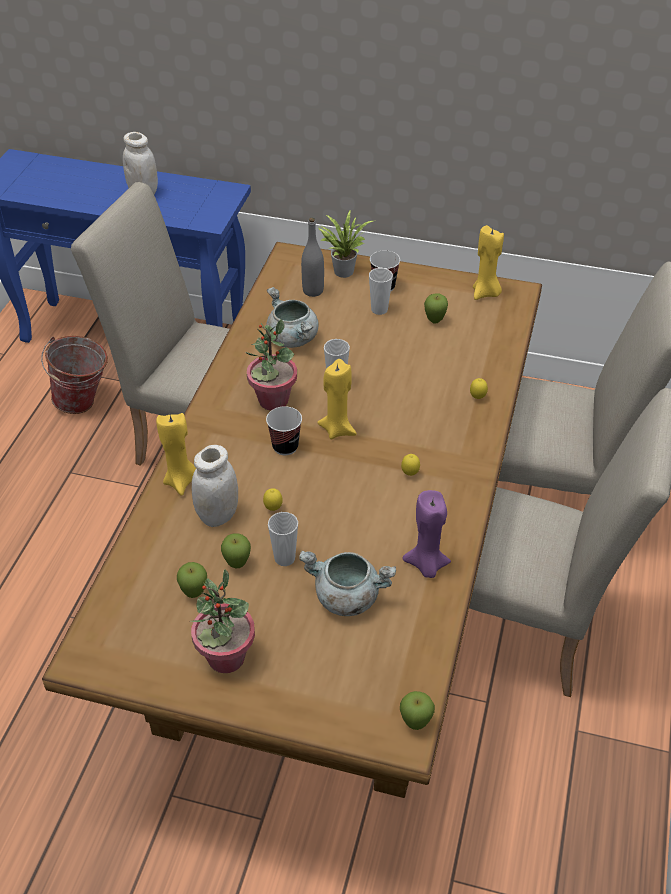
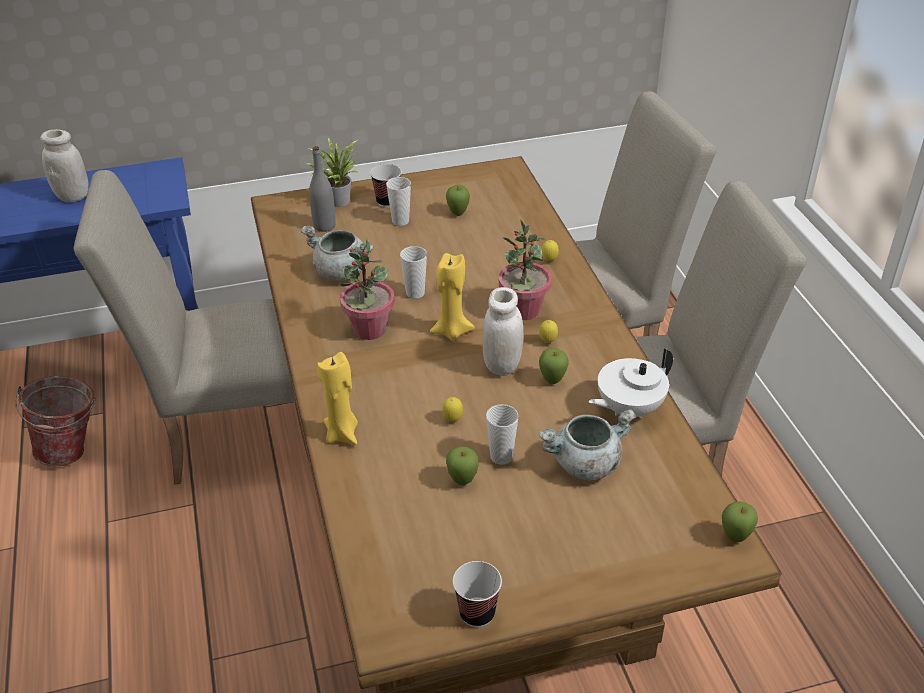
camera: 30 degrees left, 5 degrees down
(194, 593) = (444, 525): apple -> apple (552, 381)
(218, 515) = (405, 447): white jar -> white jar (502, 365)
(226, 658) = (525, 566): potted plant -> potted plant (523, 311)
(285, 446) = (416, 364): cup -> cup (477, 613)
(426, 565) = (628, 408): purple candle -> white teapot
(485, 293) = (481, 178): yellow candle -> none

